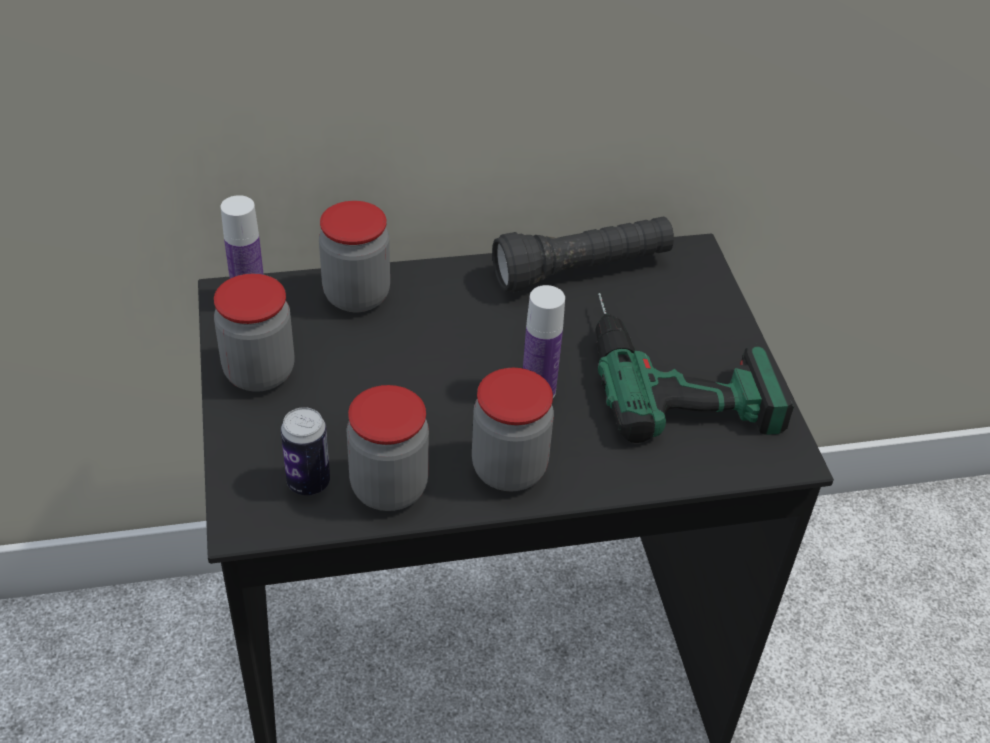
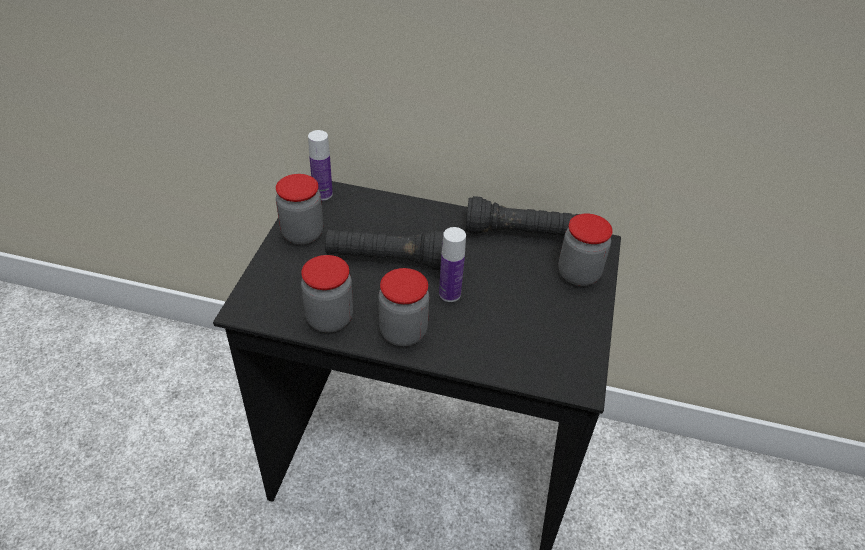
camera: 25 degrees right, 0 degrees up
(308, 483) = (288, 301): can -> none
(356, 296) = (381, 209): jar -> jar (578, 274)
(416, 371) = (387, 260): none -> black flashlight
(677, 369) = (543, 309): power drill -> none

